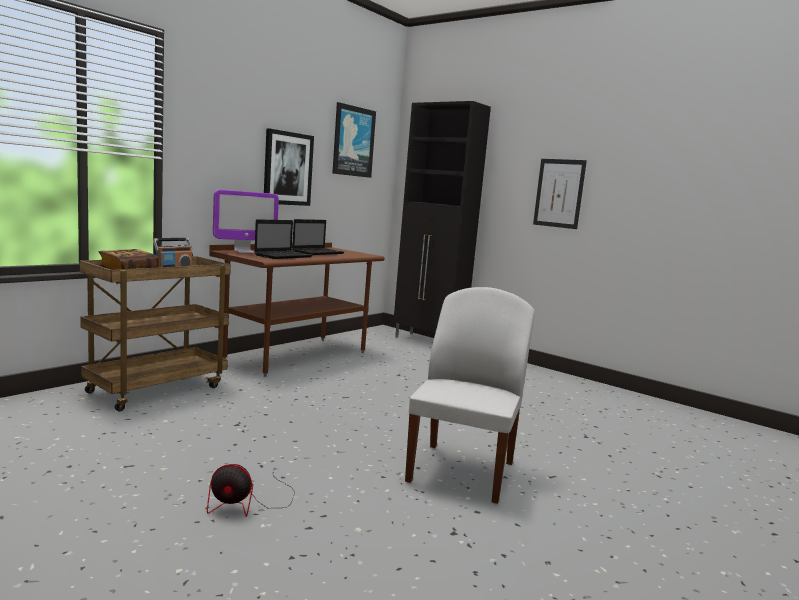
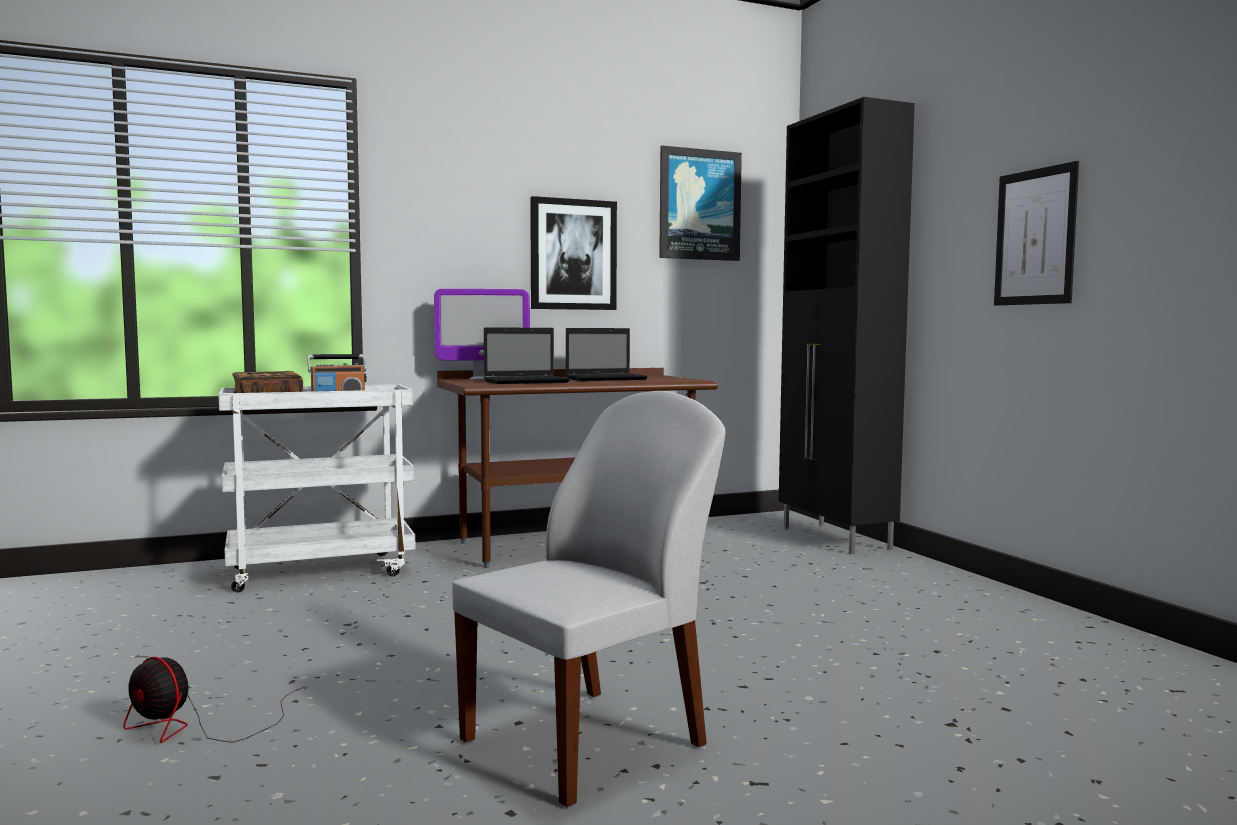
camera: 30 degrees right, 5 degrees down
(157, 389) = (322, 571): brown cart -> white cart

